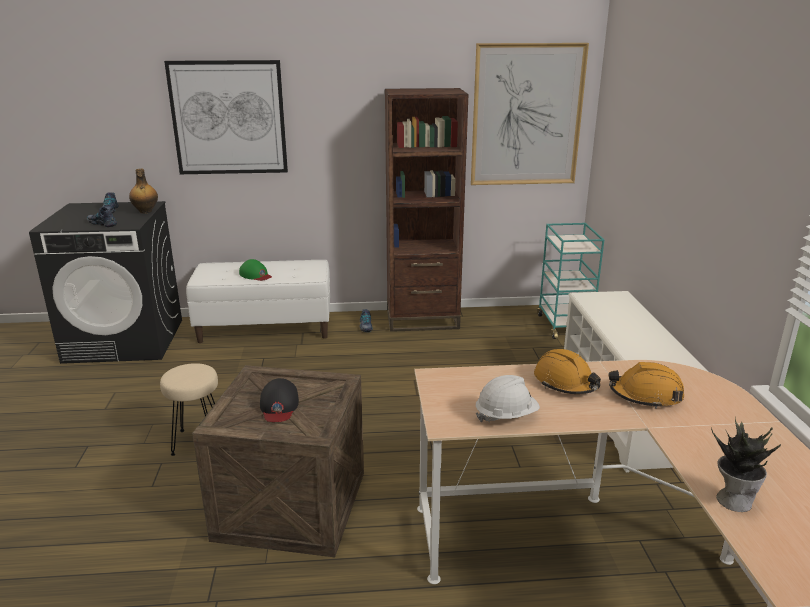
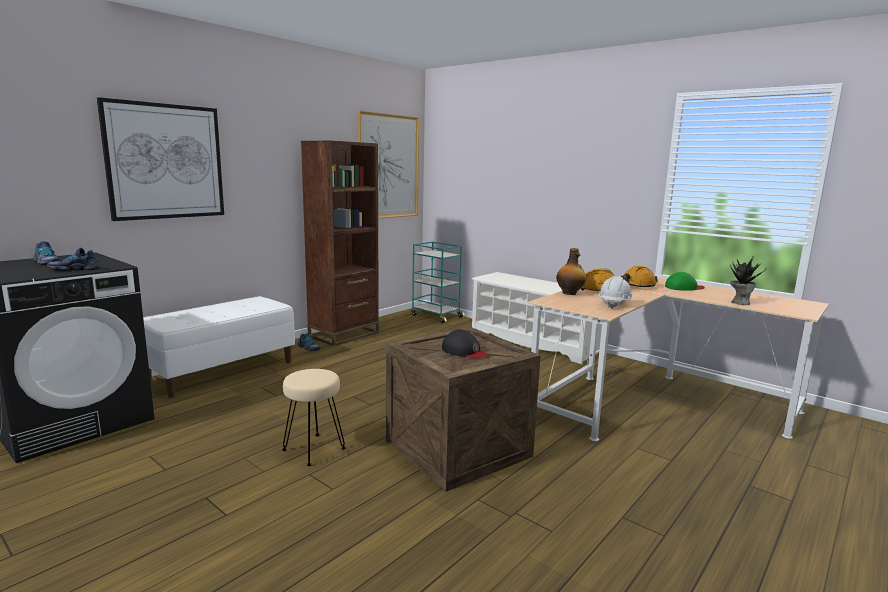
camera: 45 degrees left, 10 degrees down
(145, 212) = (100, 259): bottle -> bottle (569, 293)
(255, 275) = (219, 314): green cap -> green cap (684, 287)

